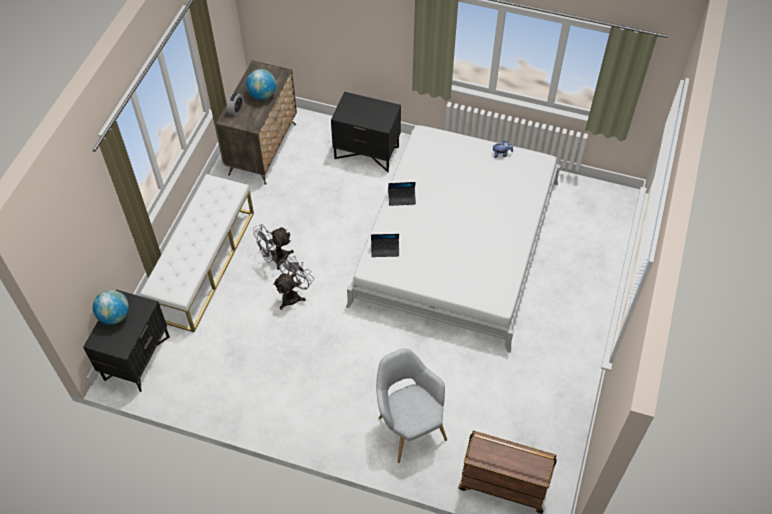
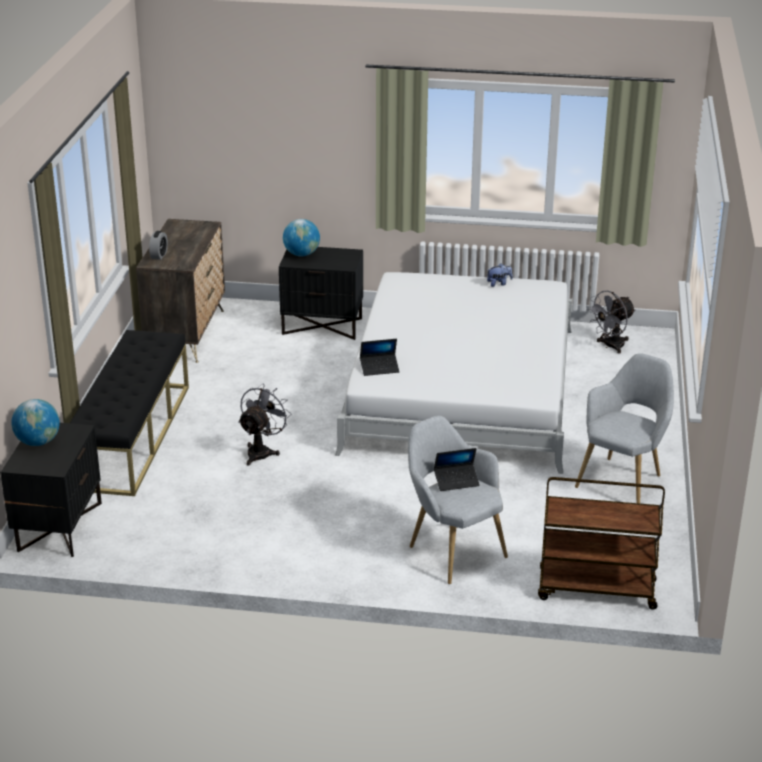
camera: 10 degrees left, 25 degrees down
(203, 264) = (132, 436): white bench -> black bench
(262, 95) = (190, 242): globe -> globe (301, 254)
(275, 259) = (228, 423): grey fan -> grey fan (610, 346)
(402, 198) = (387, 327): laptop -> laptop (456, 481)
(554, 366) = (623, 480): none -> grey armchair

